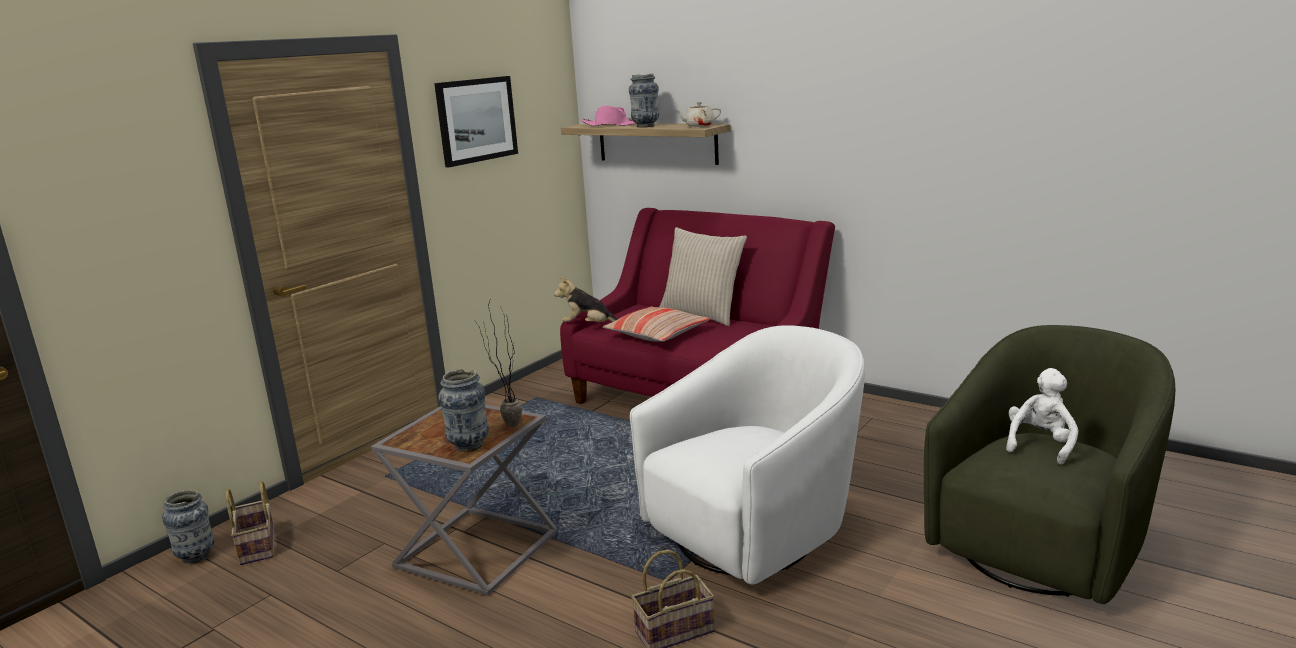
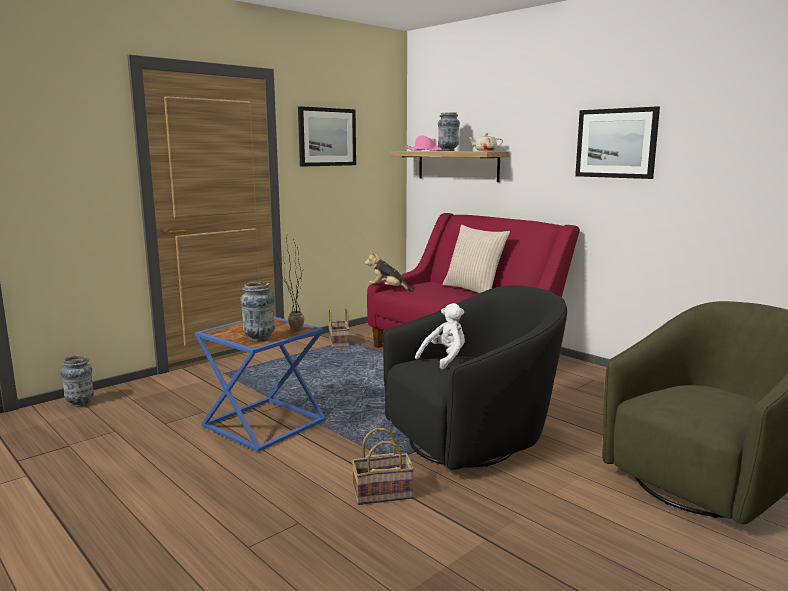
camera: 10 degrees right, 5 degrees down
(258, 547) = (122, 403): basket -> basket (339, 343)
(477, 548) = (264, 423): grey side table -> blue side table
(657, 334) = (434, 297): pillow -> none
(757, 531) = (473, 439): white armchair -> black armchair
(876, 114) = (616, 143): none -> picture
(1040, 445) = (706, 391): white plush toy -> white plush toy (445, 359)

